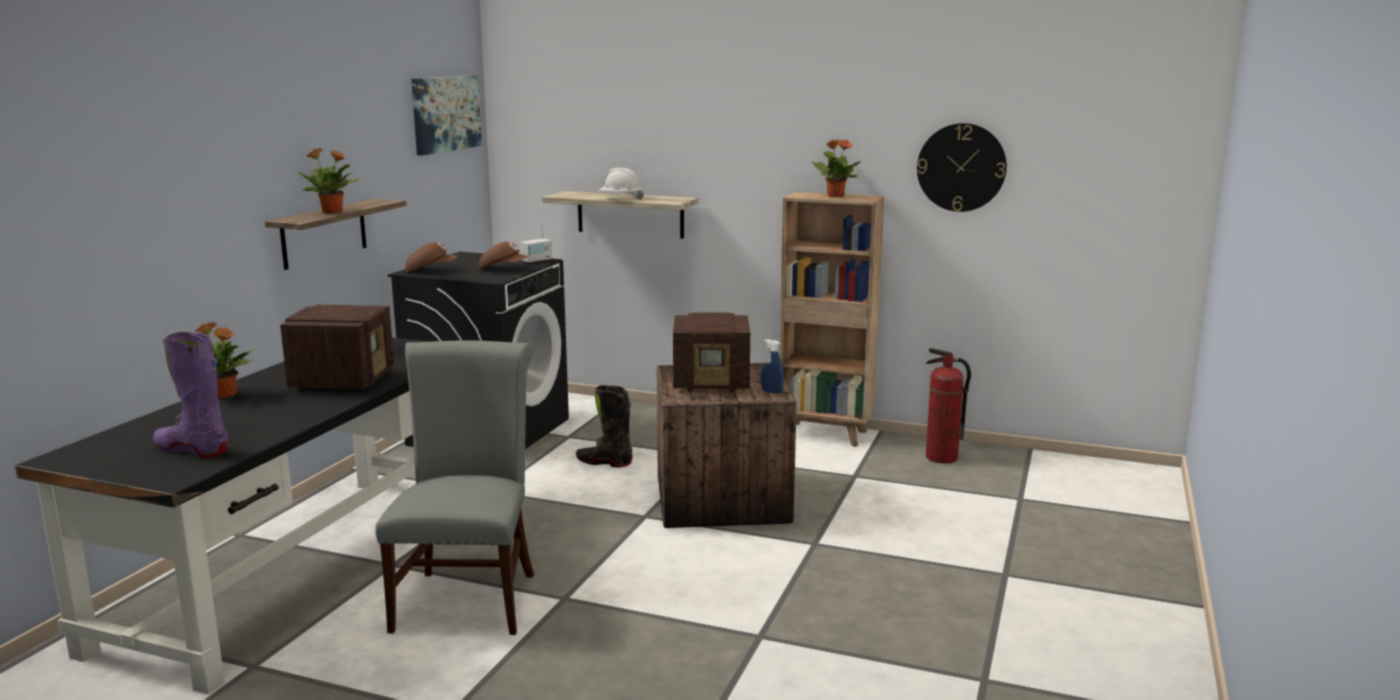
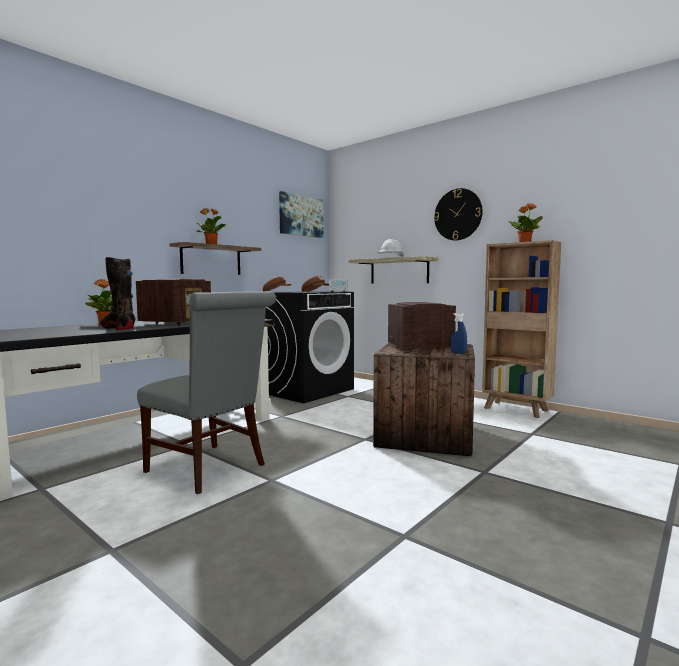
camera: 20 degrees right, 10 degrees down
(192, 450) = (33, 334): purple boot -> none
(468, 597) = (211, 469): grey chair -> grey chair turned 105 degrees clockwise
(604, 462) = (359, 409): black boot -> black boot (118, 328)
(713, 383) = (418, 348): radio -> radio turned 150 degrees clockwise
(941, 457) = (607, 430): fire extinguisher -> none
(961, 167) = (622, 216): wall clock -> wall clock (458, 214)

